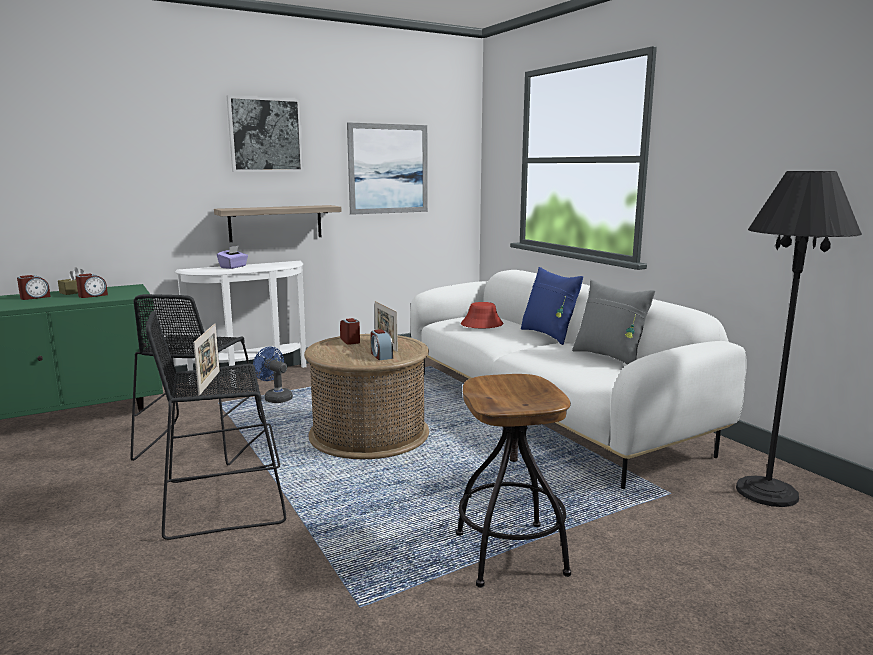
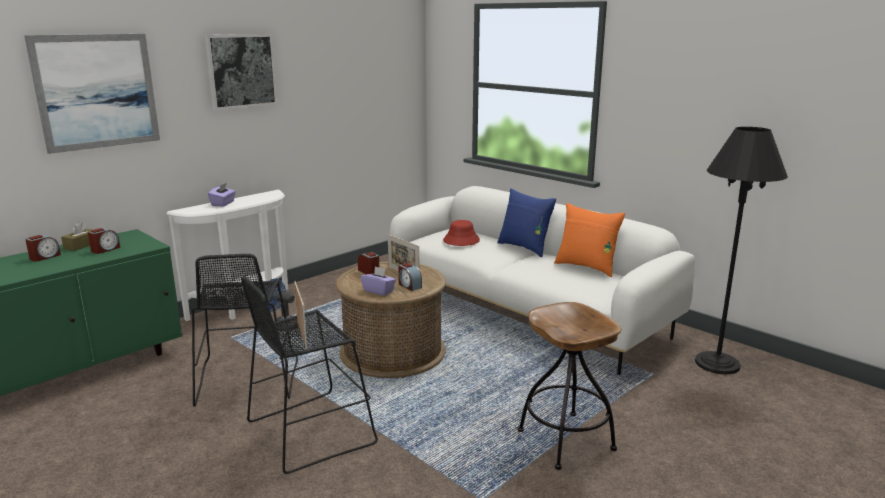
camera: 15 degrees left, 5 degrees up
(275, 223) = (253, 155): shelf -> none
(344, 357) = (379, 291): none -> purple tissue box
(388, 169) = (349, 94): picture -> picture (97, 91)
(608, 358) = (586, 267): grey pillow -> orange pillow

